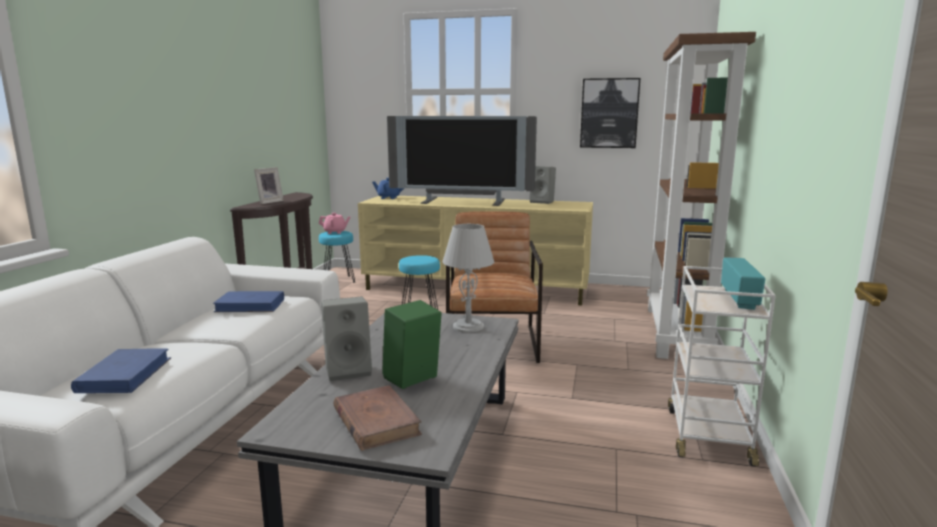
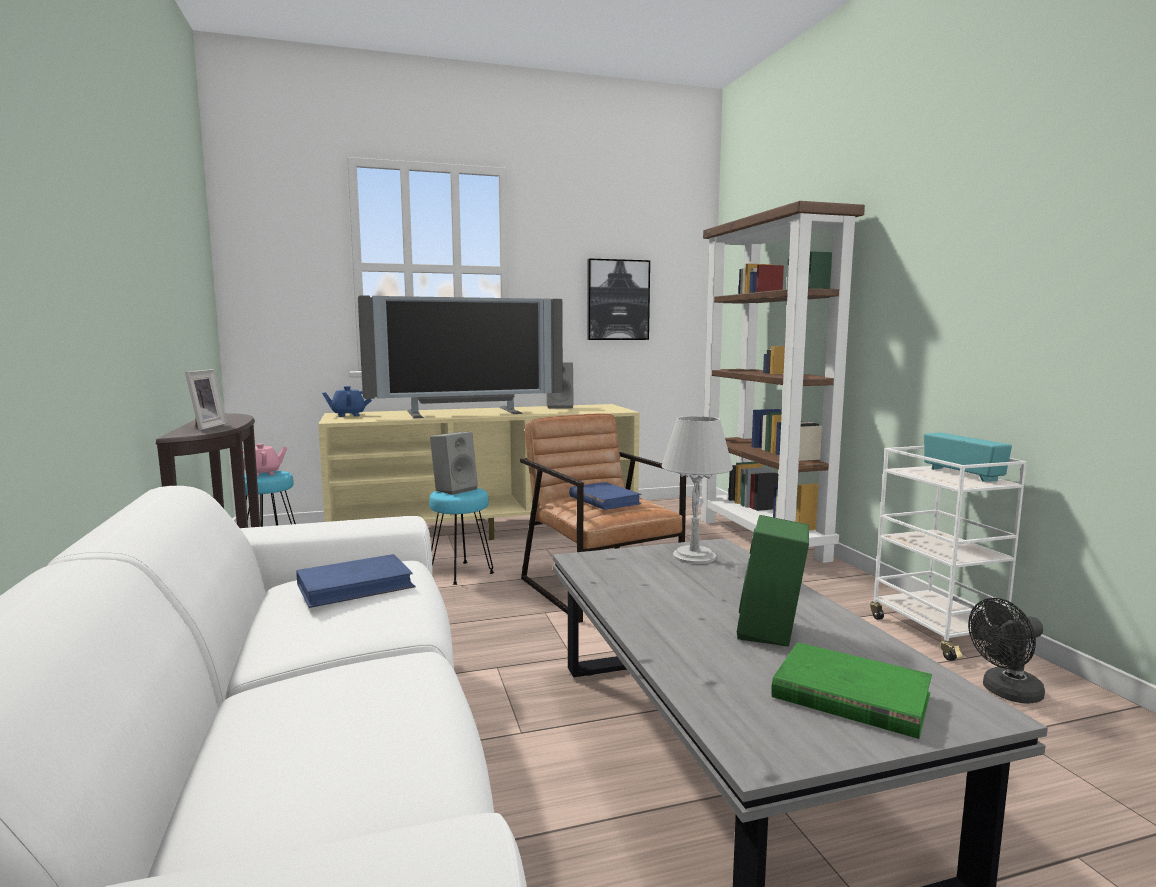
camera: 30 degrees left, 5 degrees down
(125, 375) = (356, 751): blue book -> blue book (604, 500)
(349, 370) = (672, 641): grey speaker -> grey speaker (455, 489)
(376, 421) = (849, 696): brown book -> green book
(685, 491) = (1005, 693): none -> black fan

